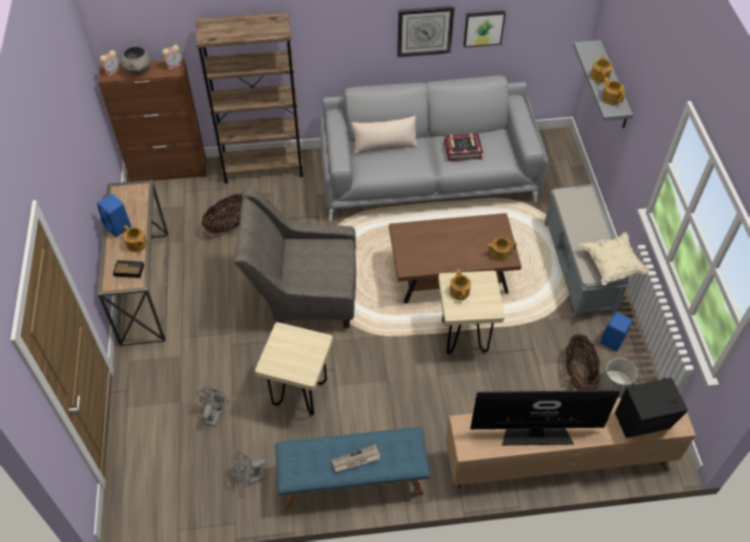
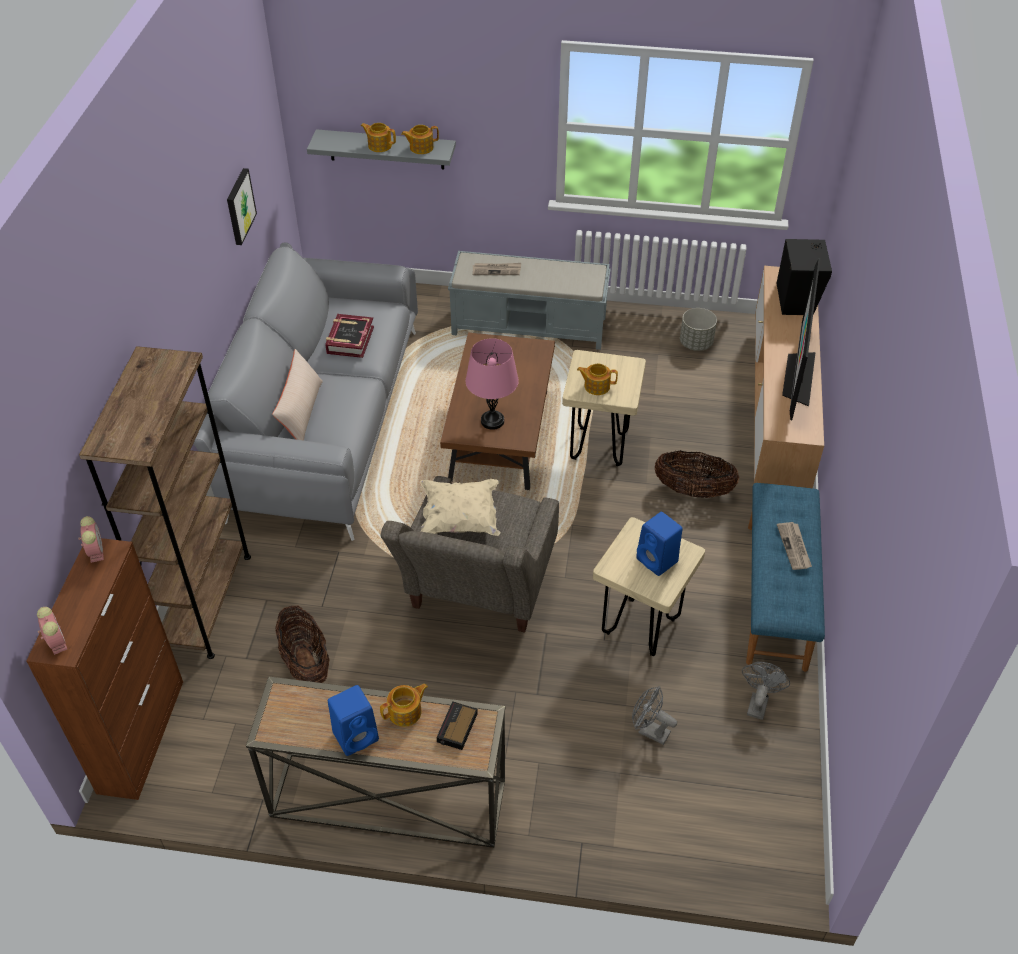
camera: 75 degrees left, 5 degrees down
(138, 70) = (80, 602): grey bowl -> none
(250, 479) = (758, 702): grey fan -> grey fan turned 150 degrees counterclockwise
(419, 247) = (492, 421): none -> pink table lamp
(424, 31) = (213, 256): wall clock -> none
(499, 253) = (530, 353): teapot -> none
(578, 375) = (676, 366): basket -> basket (693, 490)
(581, 211) = (497, 270): none -> newspaper
(612, 266) = (584, 269): beige pillow -> beige pillow (460, 519)
(612, 341) = (639, 329): blue speaker -> blue speaker (658, 561)

